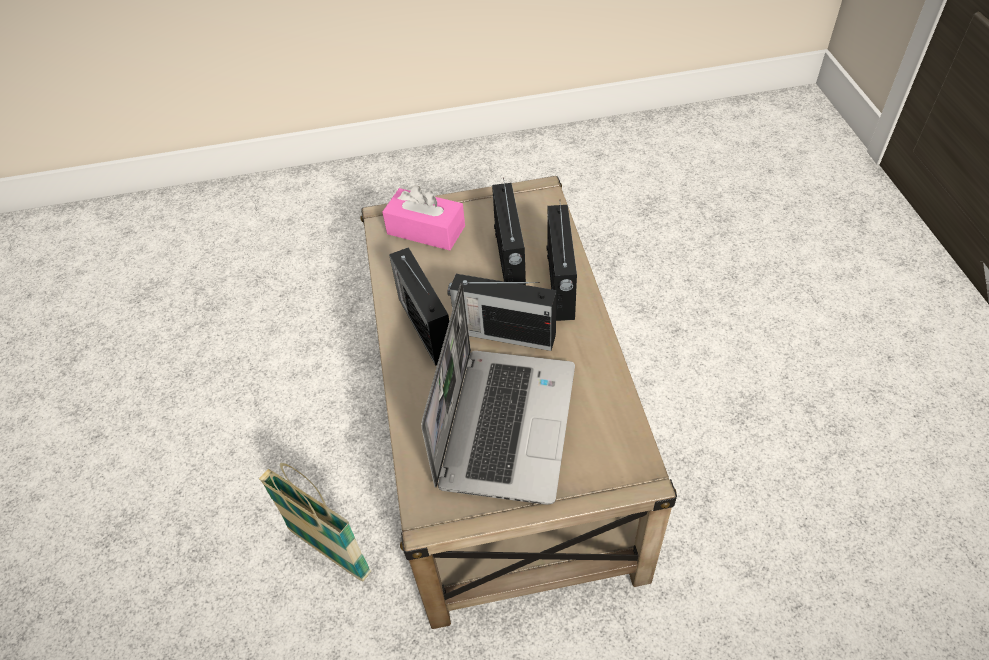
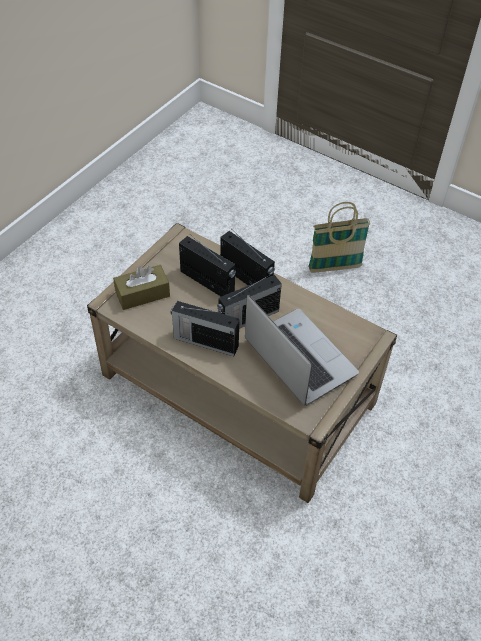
camera: 50 degrees left, 0 degrees up
(329, 551) = (217, 515): basket -> basket (334, 268)
(426, 230) = (142, 294): pink tissue box -> brown tissue box

